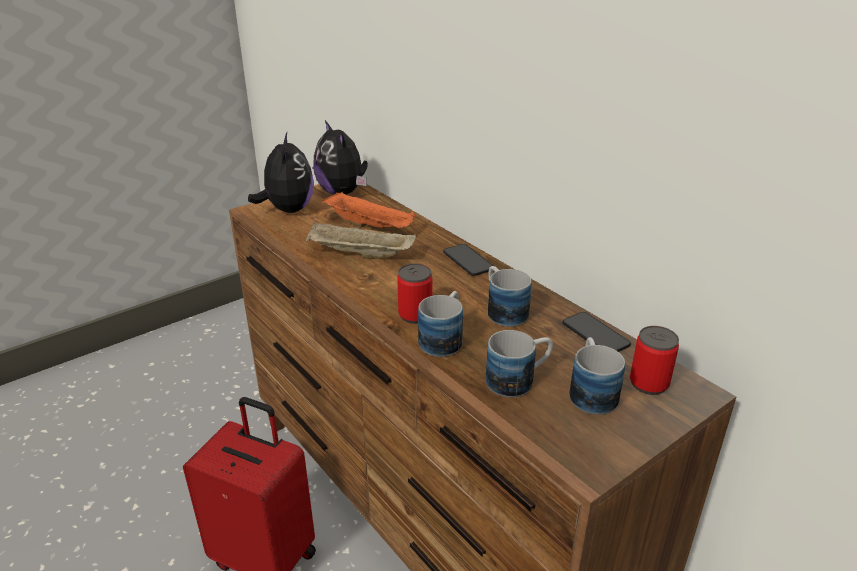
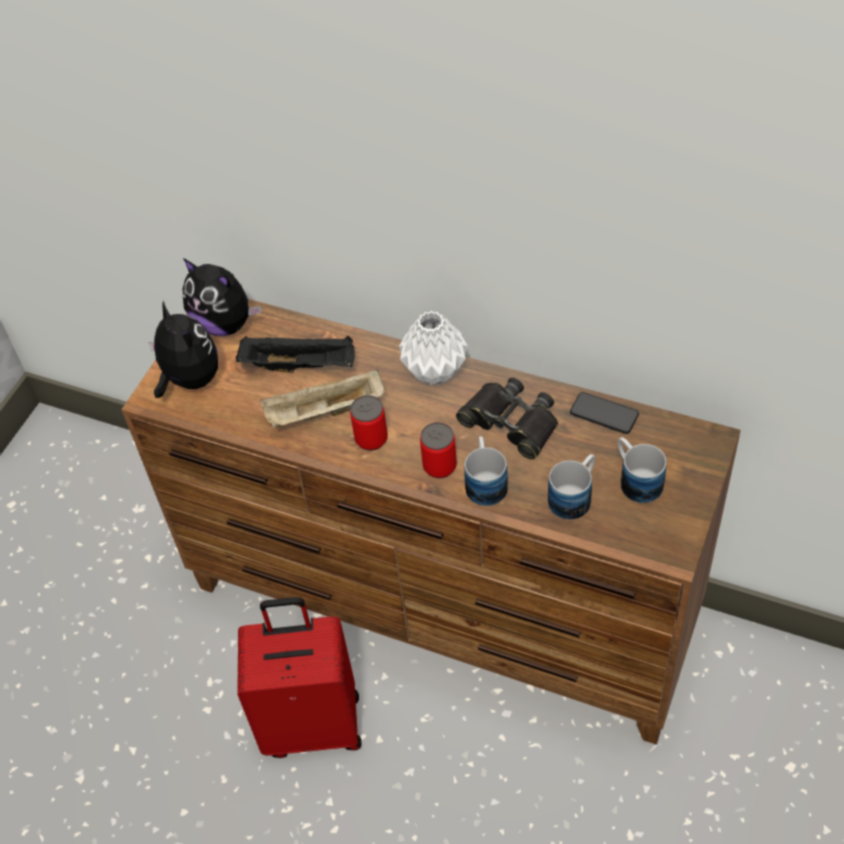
camera: 25 degrees left, 20 degrees up
(370, 226) = (301, 365): orange tray -> black tray
(468, 261) = (435, 371): phone -> white vase
(503, 310) = (511, 422): mug -> black binoculars
(648, 383) = (673, 449): can -> can (371, 438)

